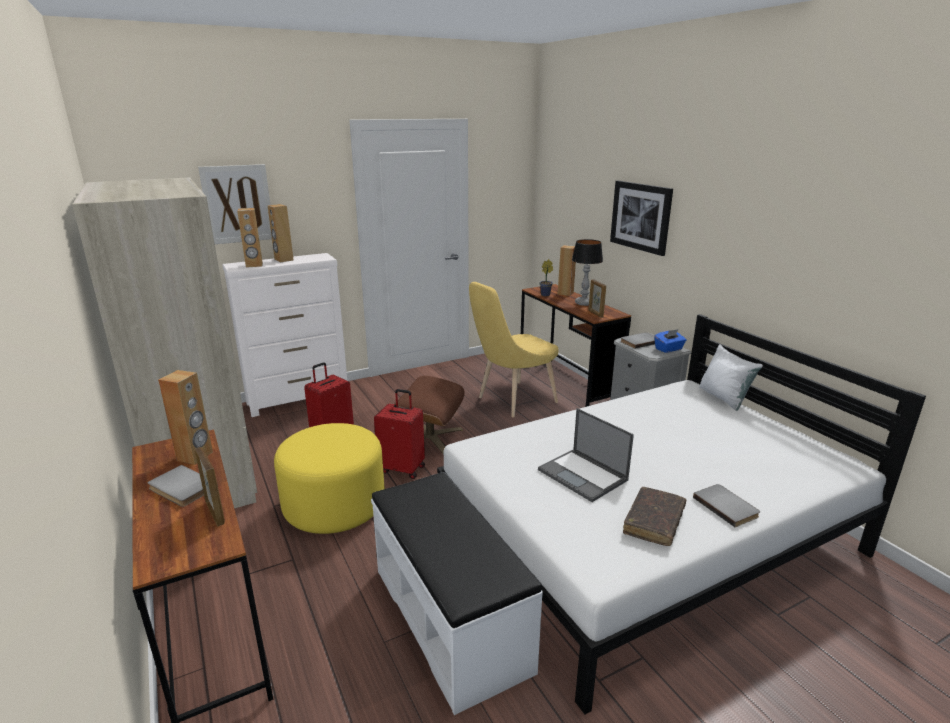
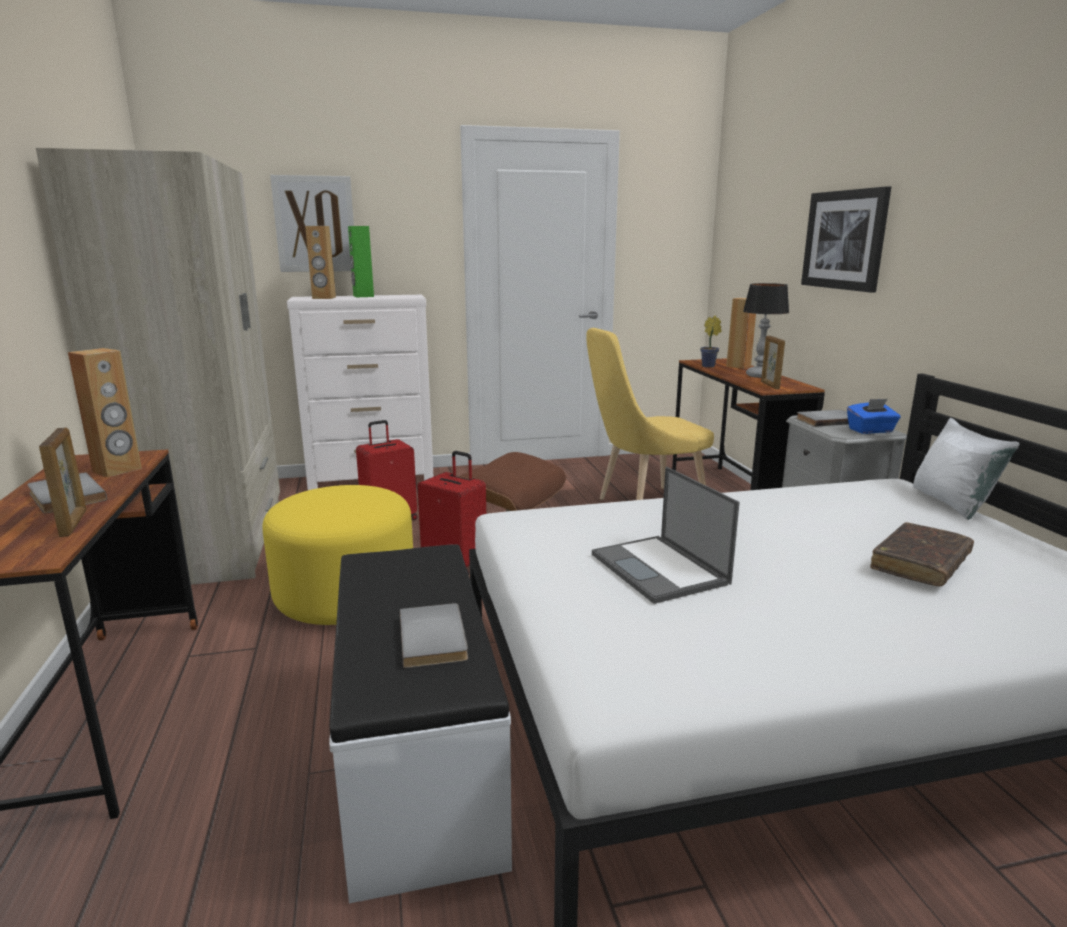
camera: 15 degrees right, 5 degrees down
(283, 260) = (363, 296): brown speaker -> green speaker
(654, 522) = (747, 644): brown book -> brown book (920, 564)
(727, 506) = (896, 641): grey book -> grey book (436, 638)

